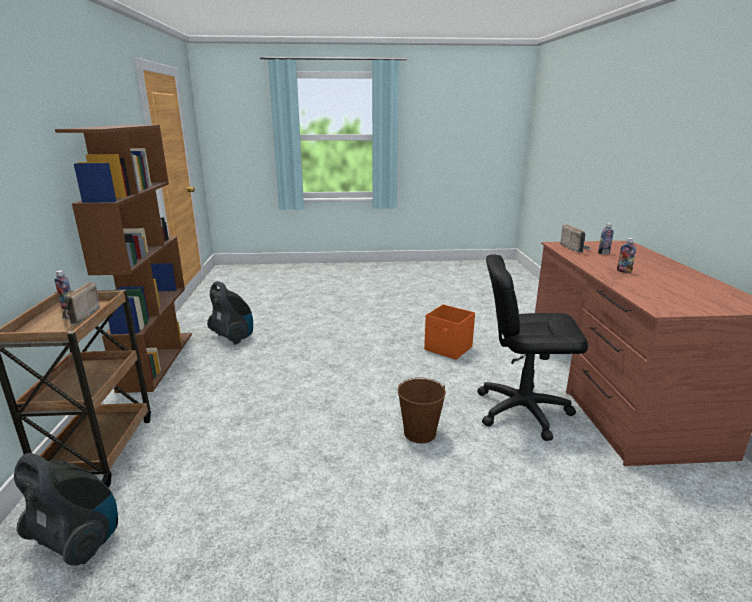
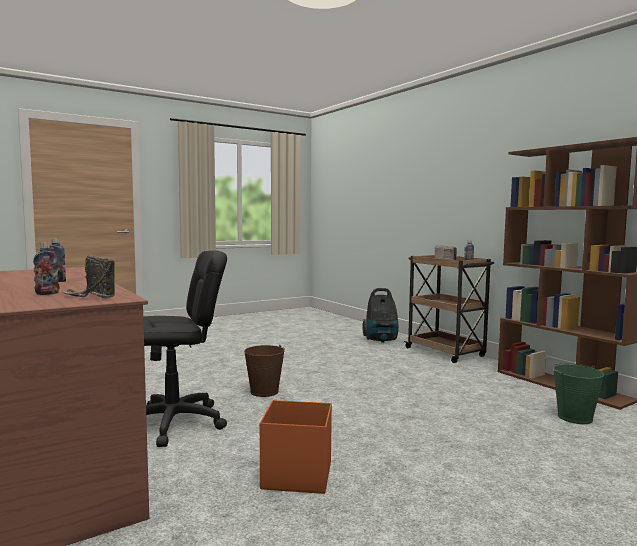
camera: 150 degrees right, 15 degrees down
(233, 337) = (575, 417): vacuum cleaner -> green bucket

